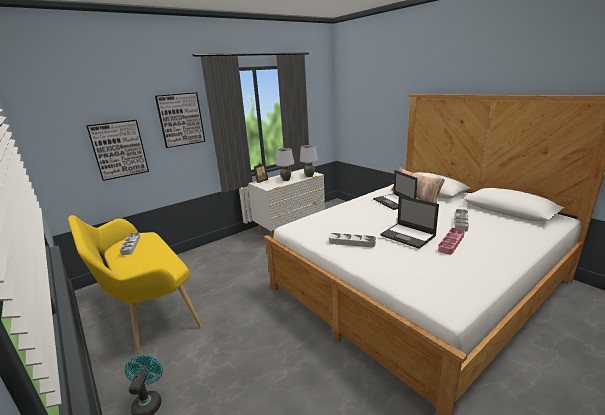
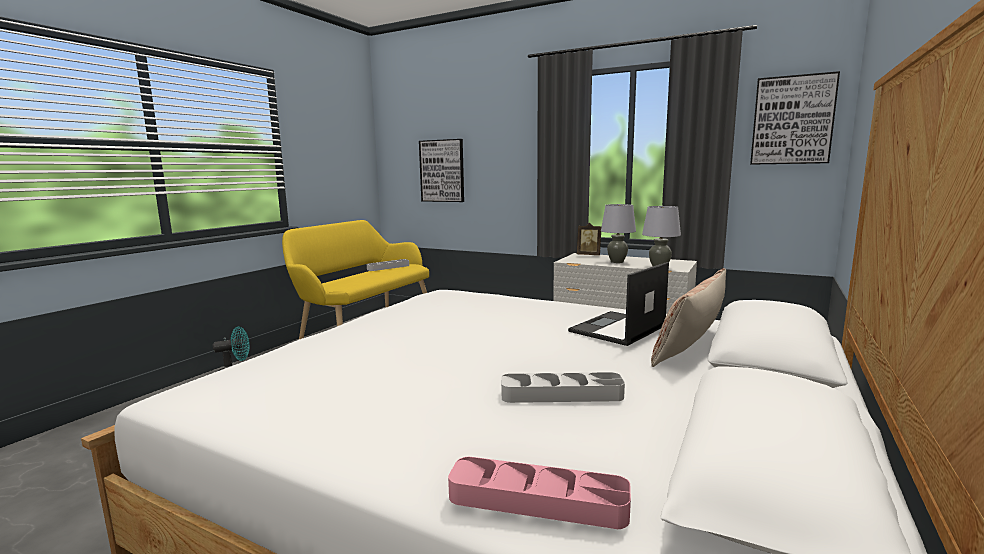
camera: 65 degrees right, 10 degrees down
(180, 119) = (509, 143): picture -> picture (792, 120)
(352, 242) = (396, 321): grey tray -> none
(408, 236) = (438, 349): laptop -> none
(451, 243) = (424, 386): pink tray -> pink tray (537, 500)

